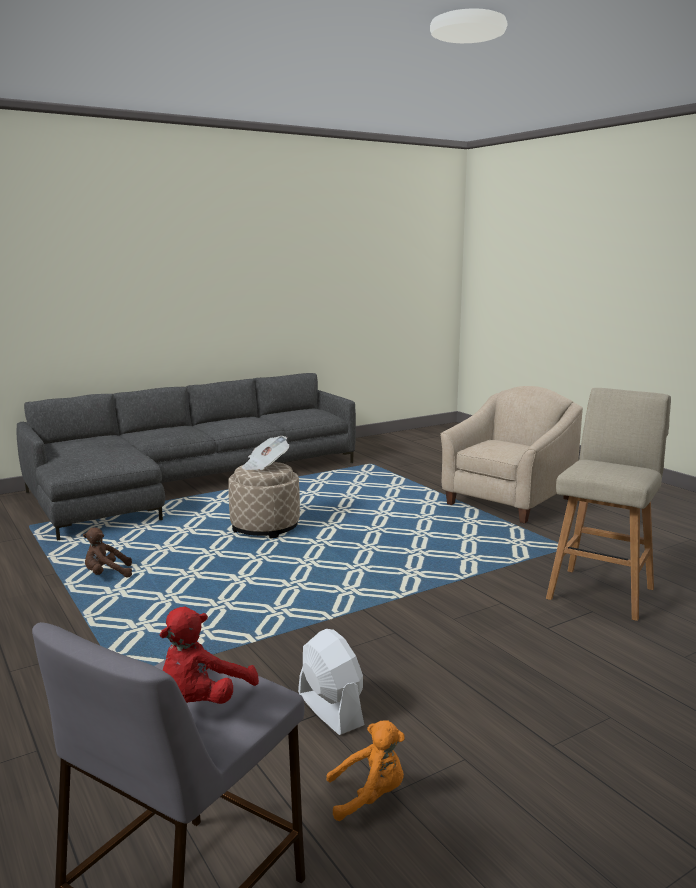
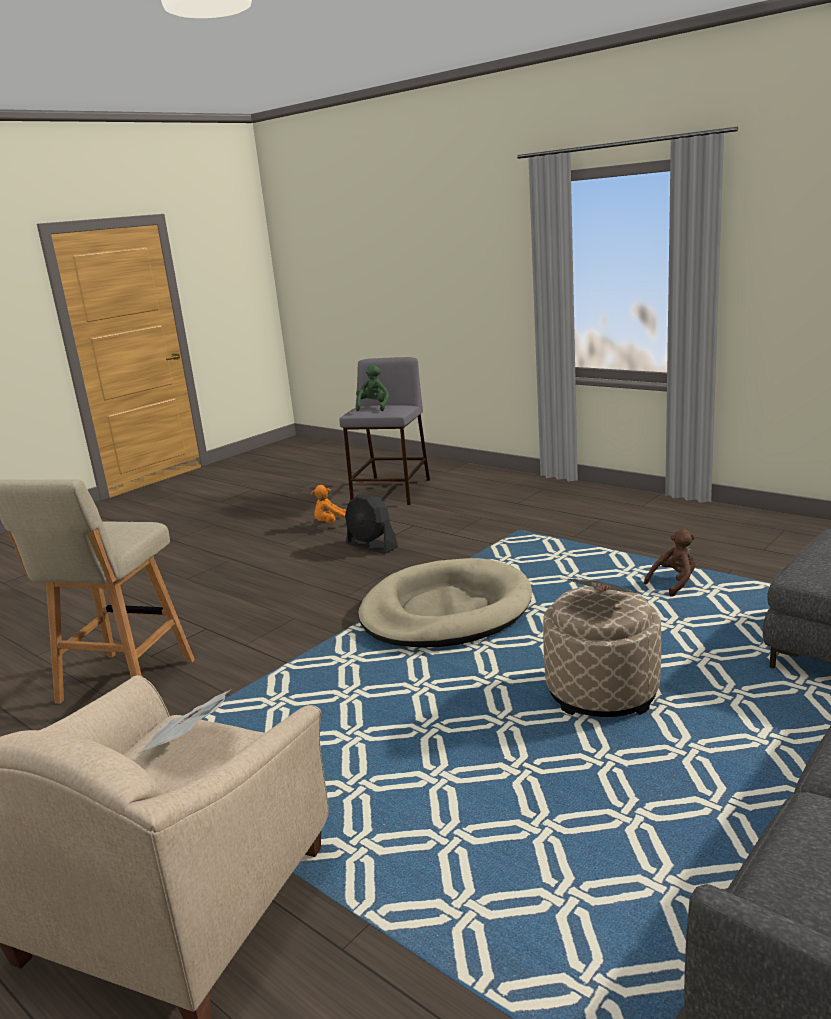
camera: 165 degrees right, 5 degrees up
(202, 700) = (374, 407): red plush toy -> green plush toy
(310, 593) = (445, 611): none -> beige dog bed
(330, 709) = (371, 546): white fan -> black fan
(499, 447) = (189, 744): none -> newspaper

